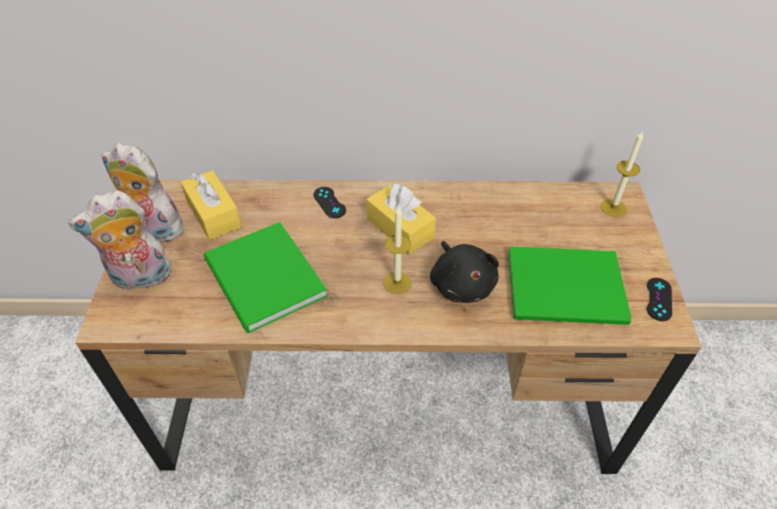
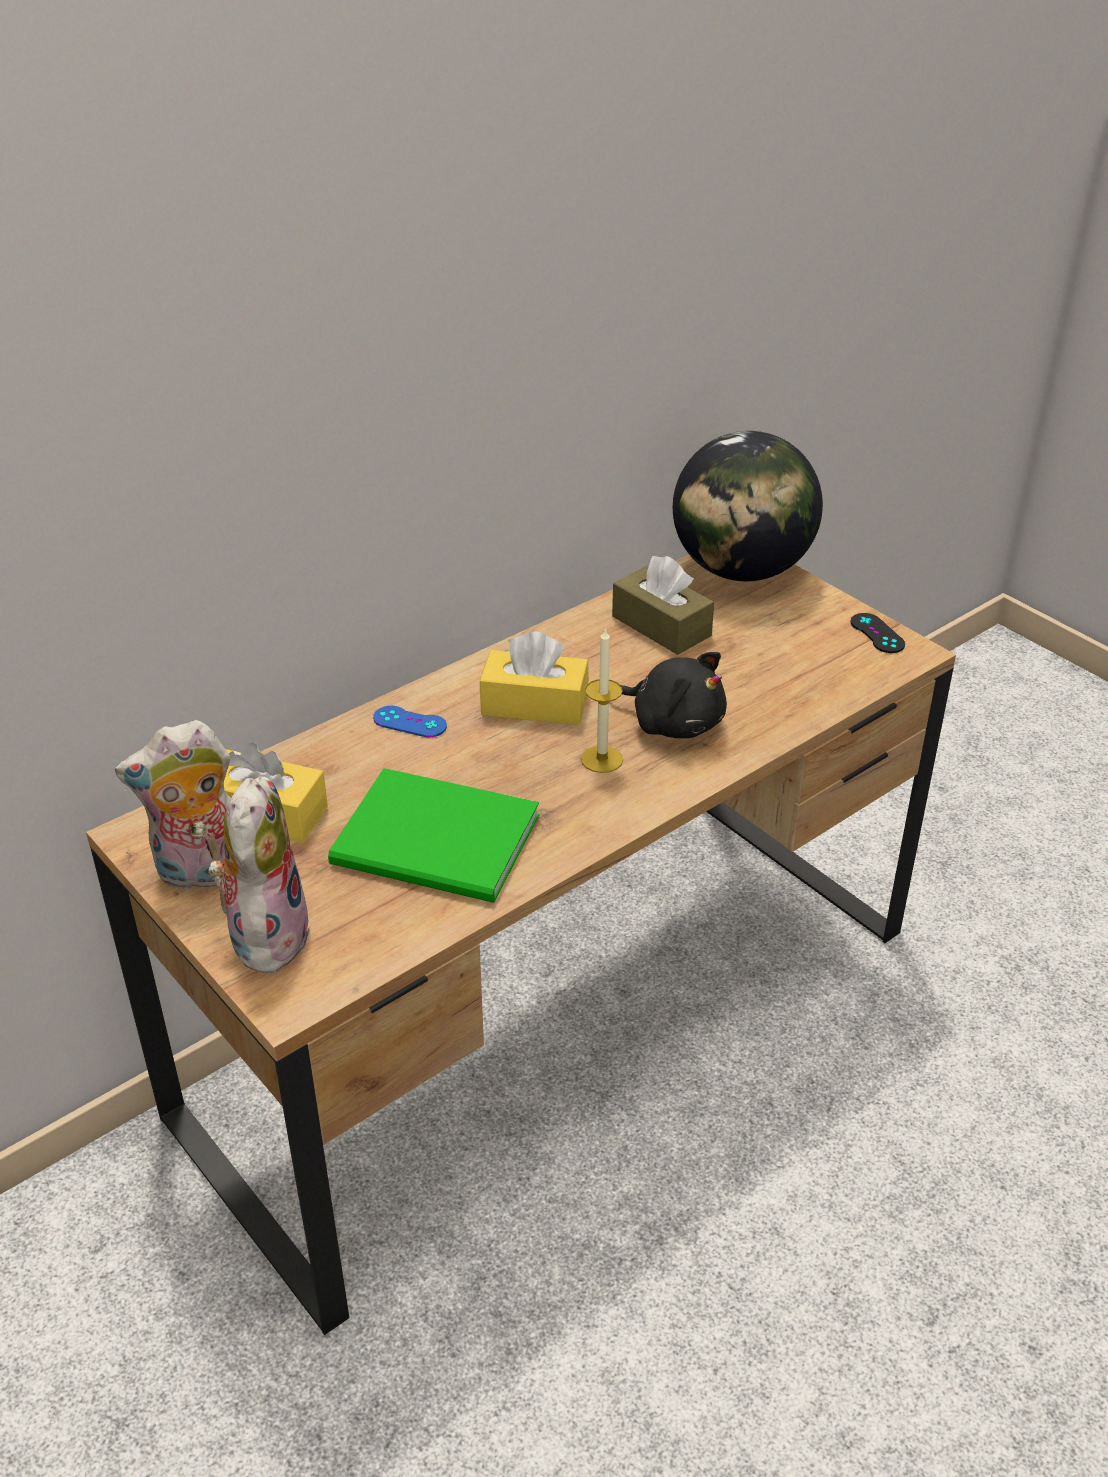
camera: 40 degrees left, 10 degrees down
(140, 279) = (266, 934): plush toy -> plush toy turned 150 degrees clockwise
(329, 202) = (410, 722): black game controller -> blue game controller
(523, 219) = (661, 626): none -> brown tissue box
(569, 290) = (787, 670): green book -> none
(613, 208) = (741, 570): candle -> globe

